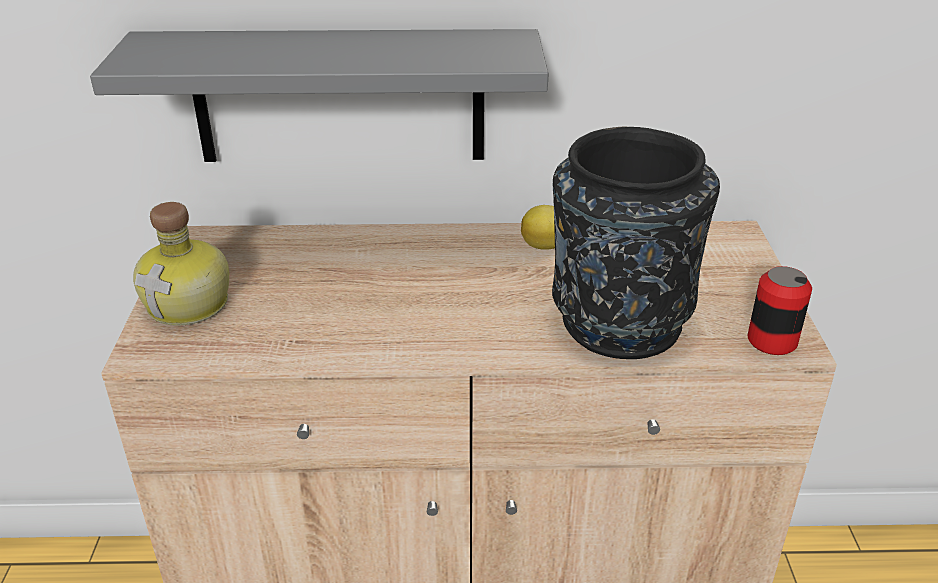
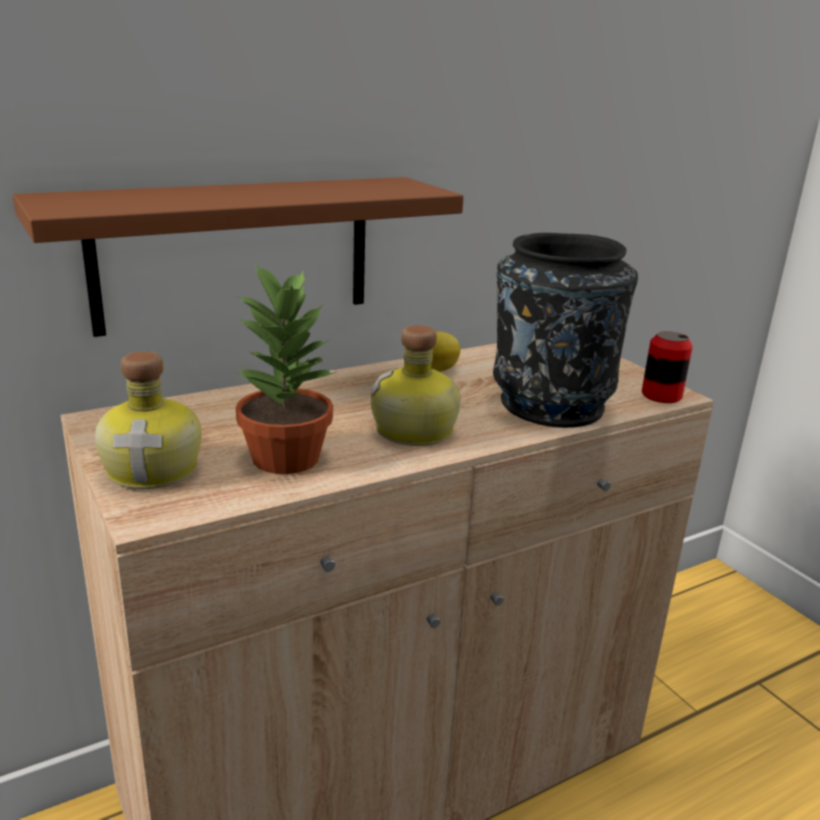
camera: 30 degrees left, 10 degrees down
(302, 319) = (286, 457): none -> potted plant
(339, 97) = (235, 253): grey shelf -> brown shelf
(444, 321) = (415, 432): none -> bottle

